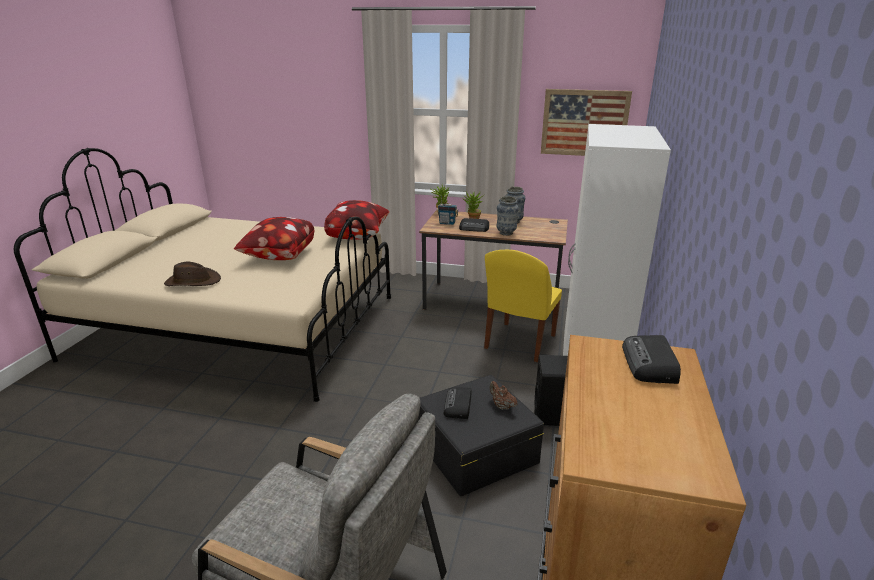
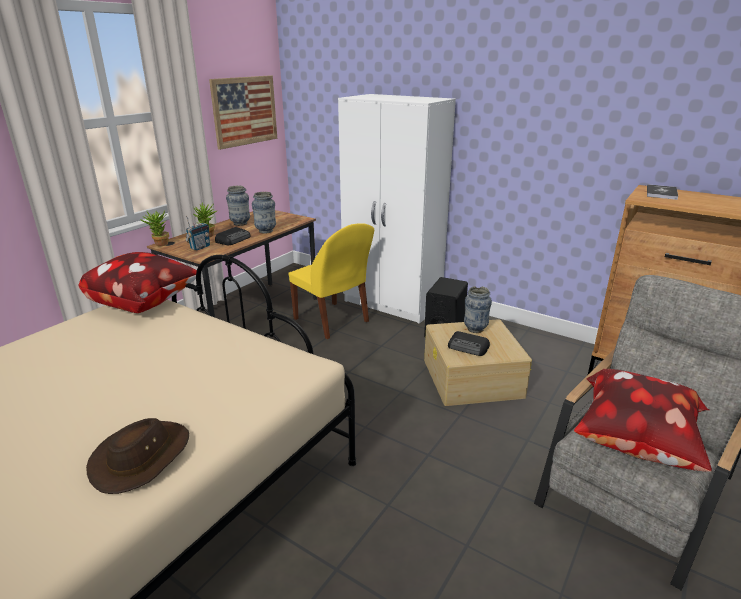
camera: 70 degrees left, 0 degrees up
(278, 256) = (135, 366): pillow -> pillow (635, 445)
(475, 449) = (472, 378): black storage box -> beige storage box
(501, 406) = (475, 329): brown teapot -> vase
(650, 364) = (661, 193): radio -> book

